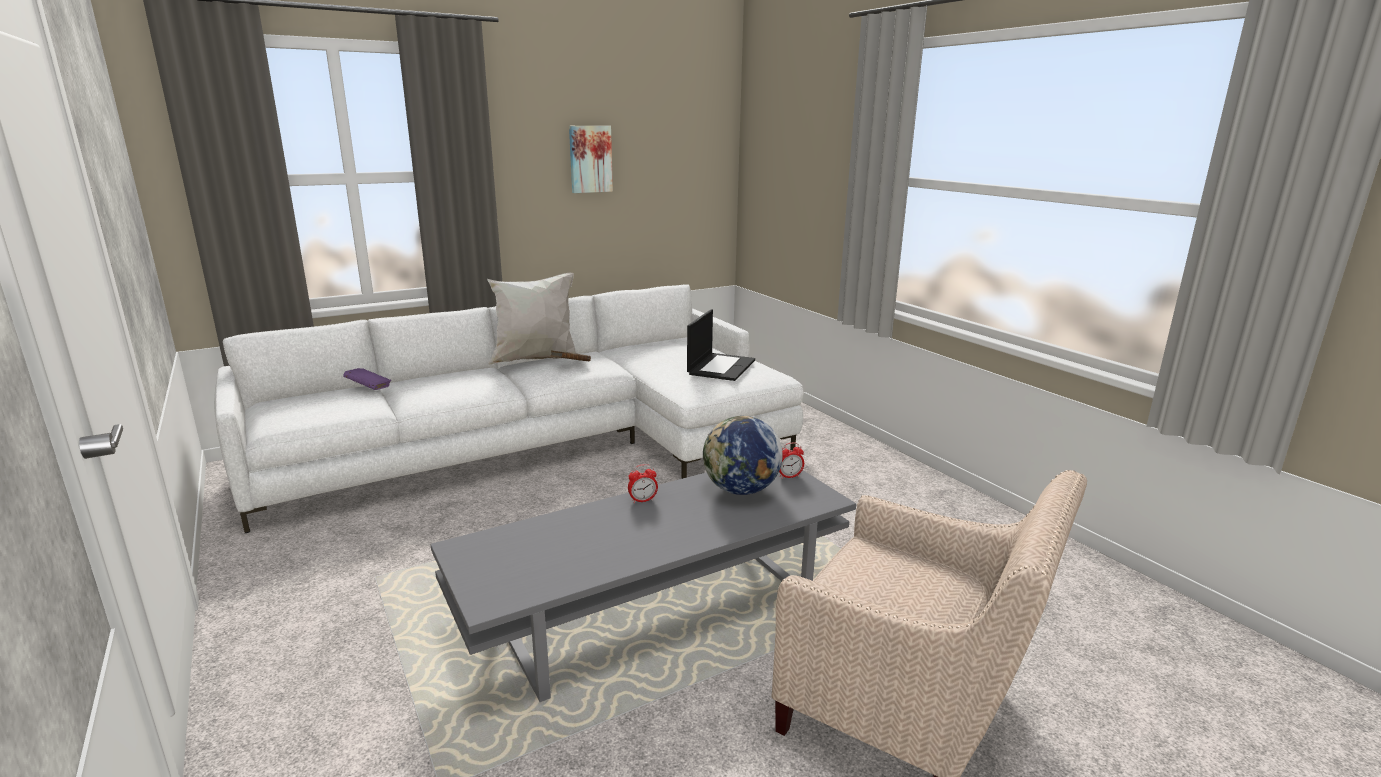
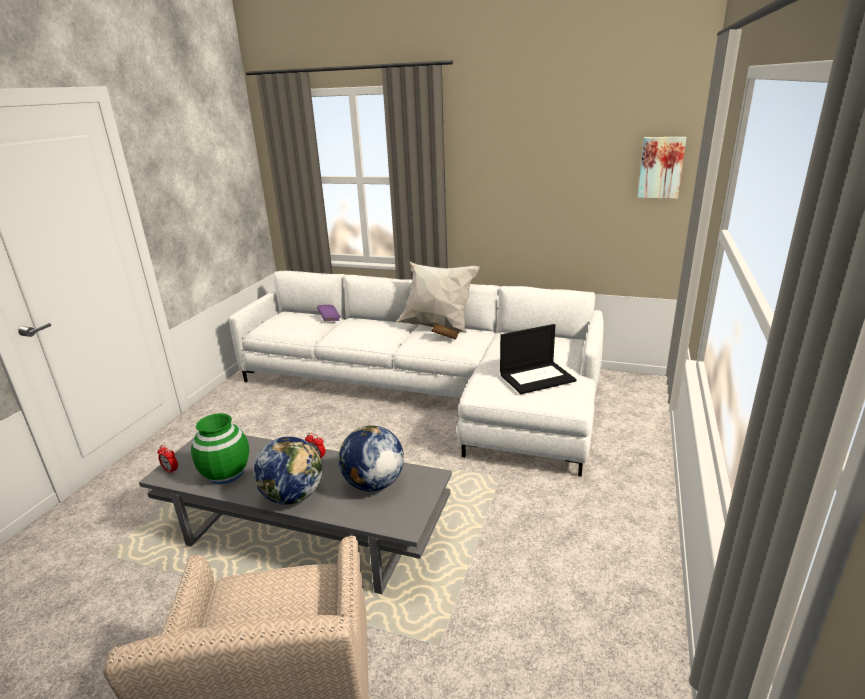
camera: 50 degrees right, 5 degrees up
(573, 558) = (226, 473): none -> green vase
(590, 159) = (532, 171): picture -> picture (661, 167)
(691, 533) = (293, 496): none -> globe
(789, 476) = (420, 493): alarm clock -> alarm clock (170, 470)

